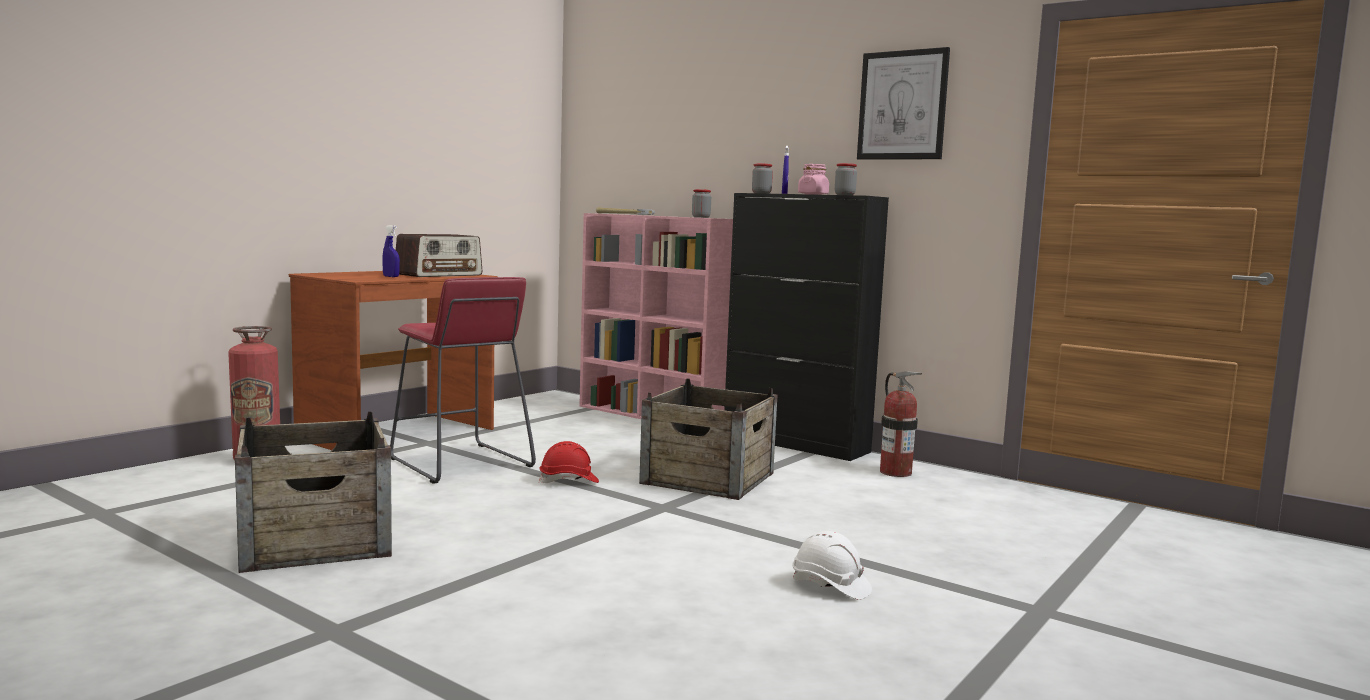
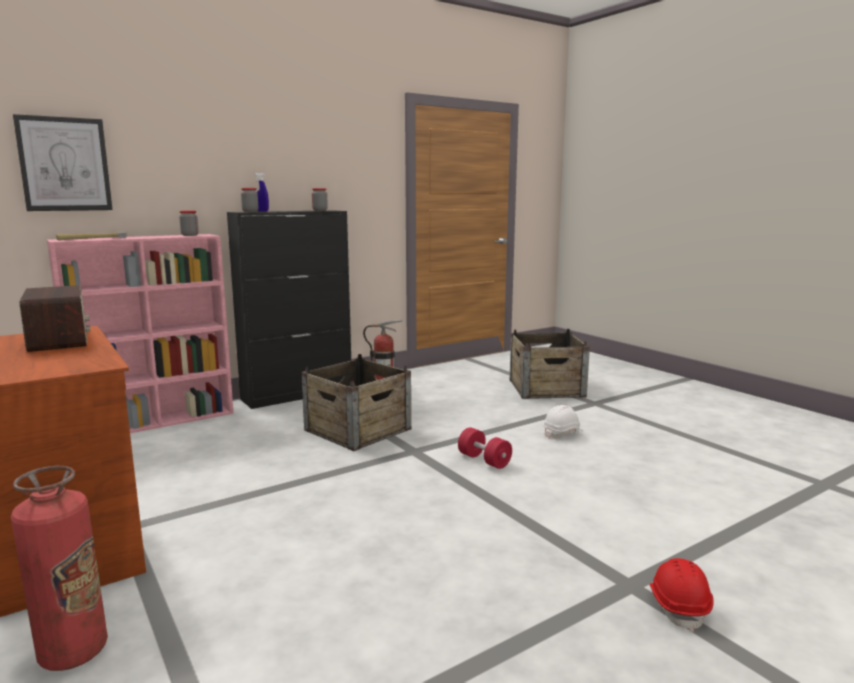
camera: 70 degrees left, 5 degrees up
(315, 540) = (427, 597): crate -> crate (546, 388)
(391, 276) = (68, 354): blue spray bottle -> none
(460, 463) = (228, 514): red stool -> none
(569, 481) = (328, 473): red hard hat -> red hard hat (678, 606)
(664, 542) = (484, 460): none -> red dumbbell
(813, 194) = (288, 211): pink jar -> none
(902, 105) = (331, 146): picture -> picture (64, 164)

